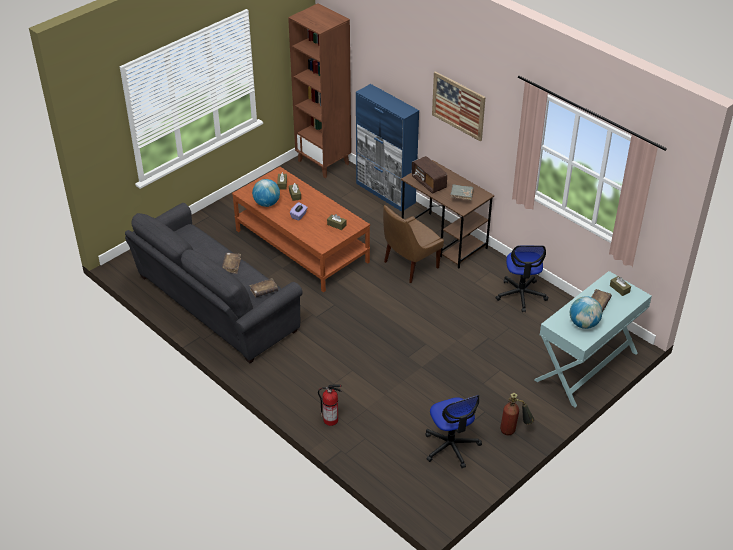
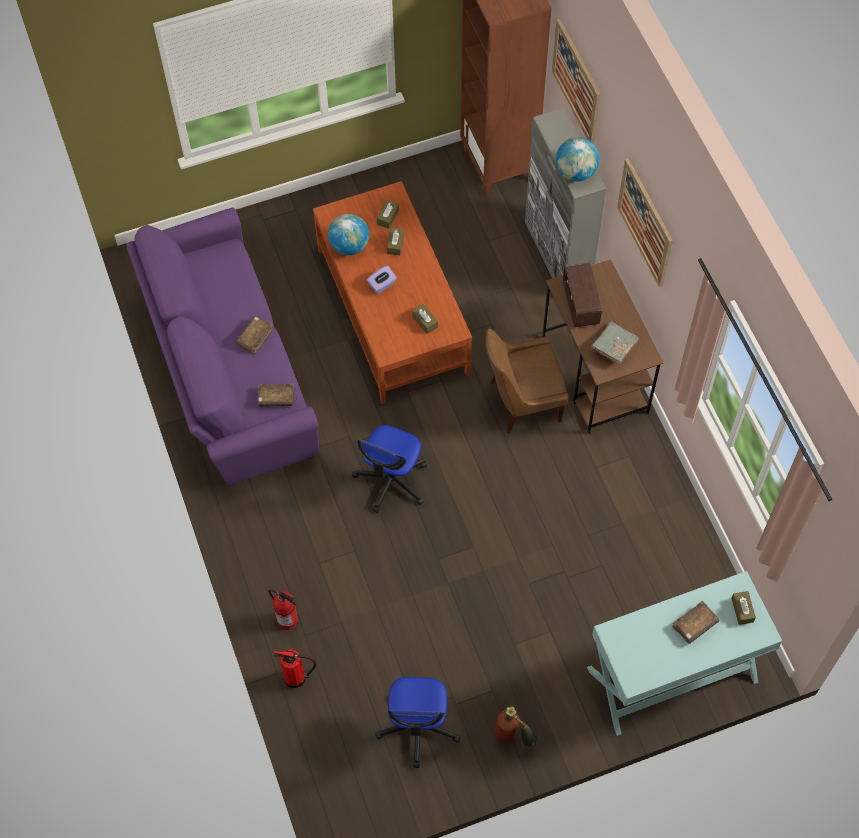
camera: 25 degrees right, 20 degrees up
(213, 306) = (228, 371): grey sofa -> purple sofa
(356, 448) = (297, 678): none -> fire extinguisher
(379, 55) = (576, 81): none -> picture
(385, 193) = (557, 256): blue cabinet -> grey cabinet
(521, 295) = (650, 515): office chair -> office chair (391, 481)
(583, 324) = (653, 651): globe -> globe (576, 172)

